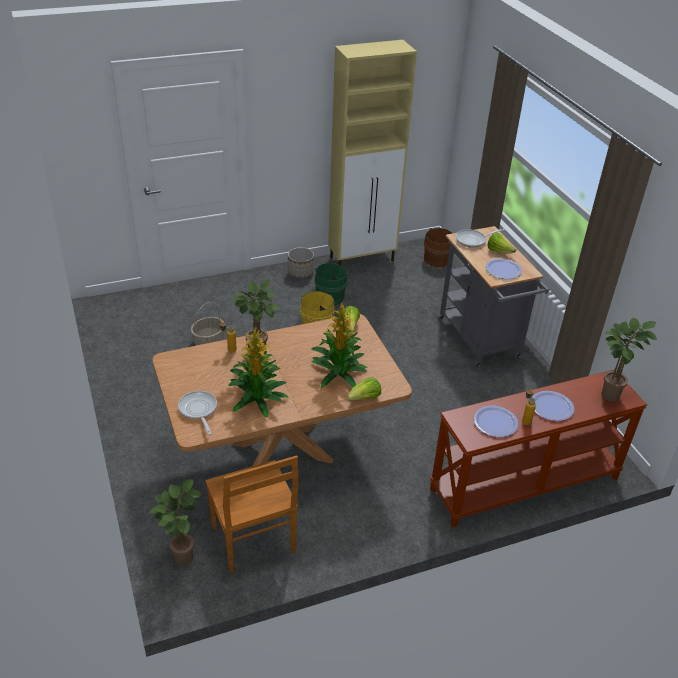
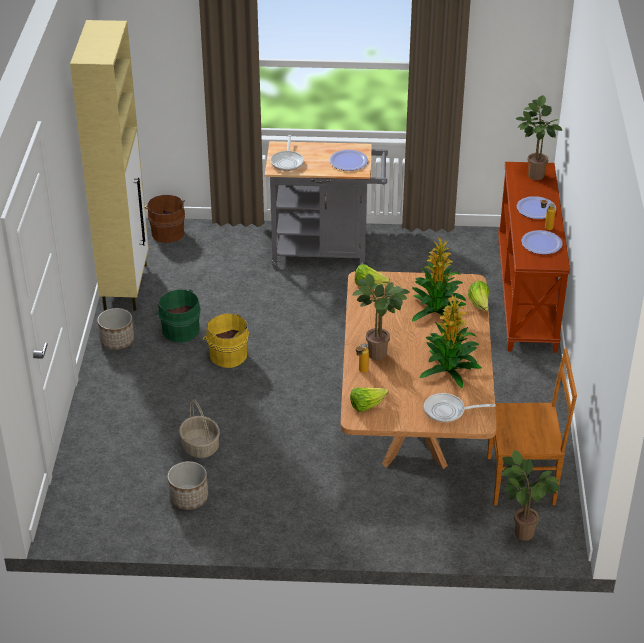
camera: 65 degrees left, 0 degrees up
(153, 349) = (188, 498): none -> planter
(499, 251) = (316, 153): lettuce -> lettuce (366, 405)

